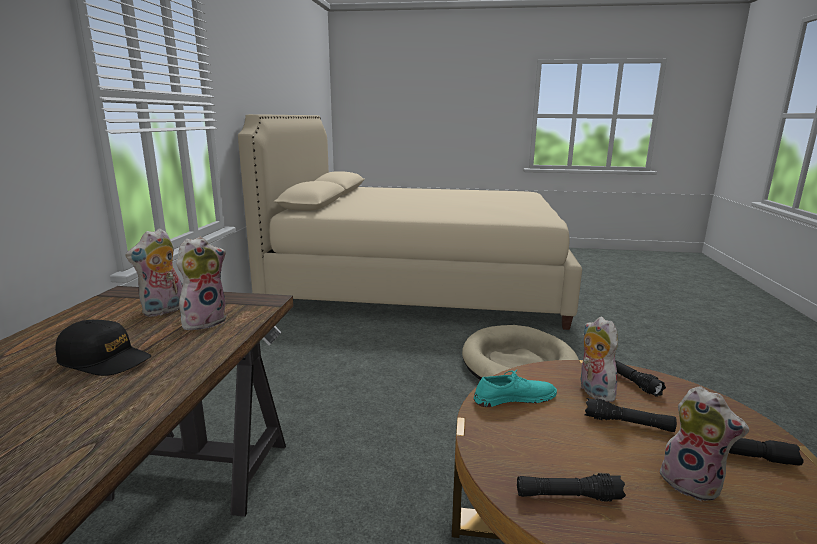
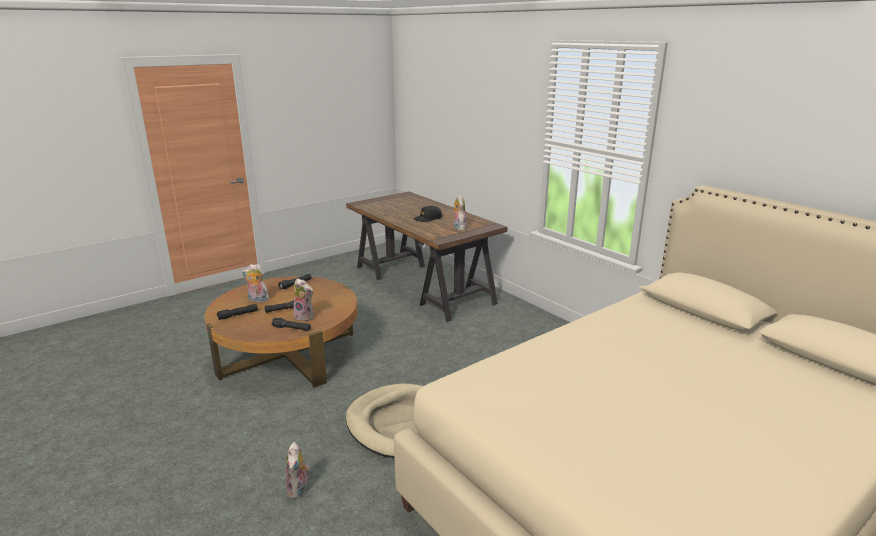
camera: 135 degrees right, 5 degrees up
(205, 321) = (436, 230): plush toy -> plush toy (299, 490)
(514, 397) = (336, 301): turquoise shoe -> none

